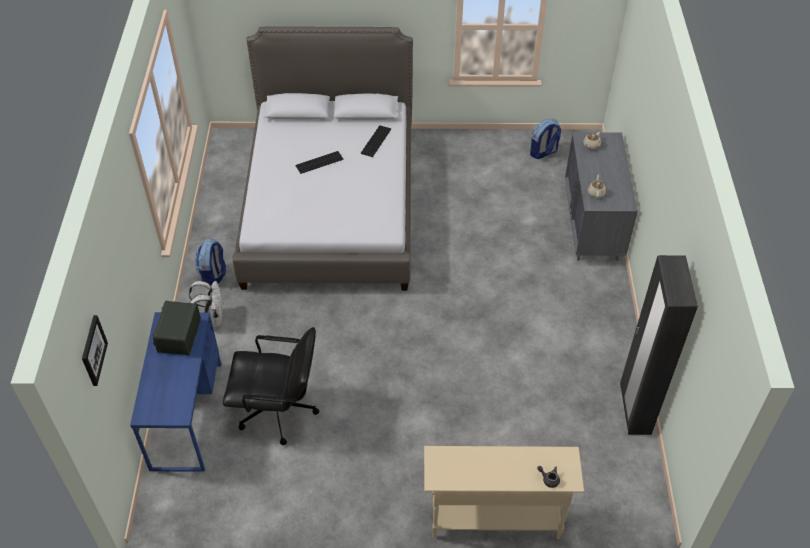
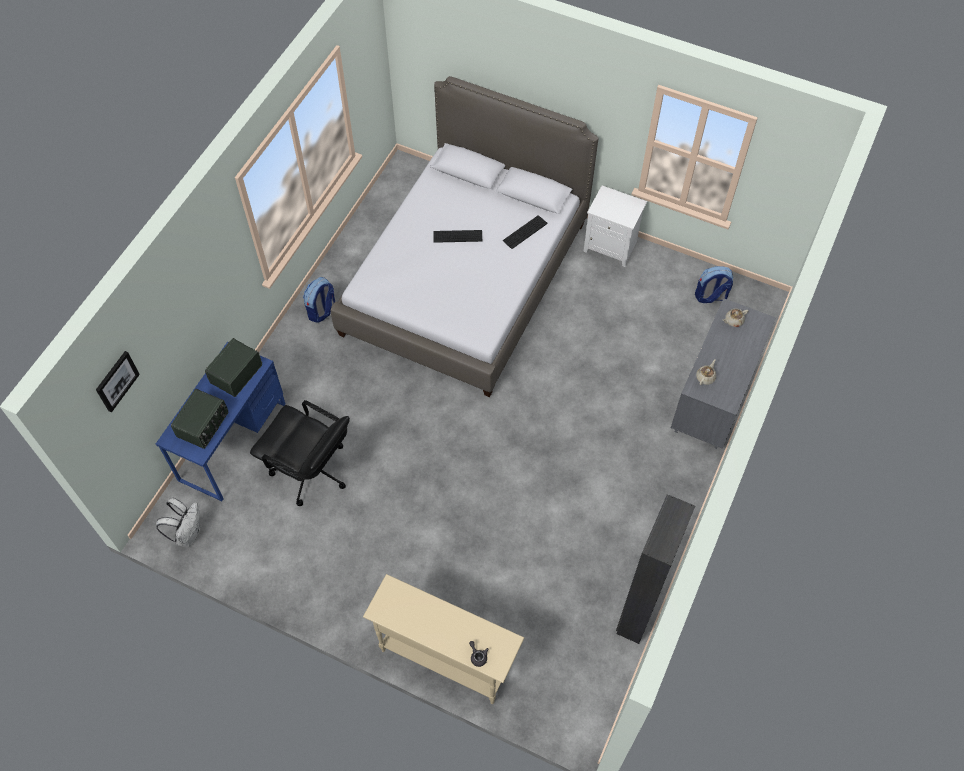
camera: 25 degrees right, 10 degrees up
(171, 390) = (203, 425): none -> radio
(212, 319) = (299, 355): white backpack -> white backpack (188, 533)
(441, 142) = (611, 246): none -> white nightstand

